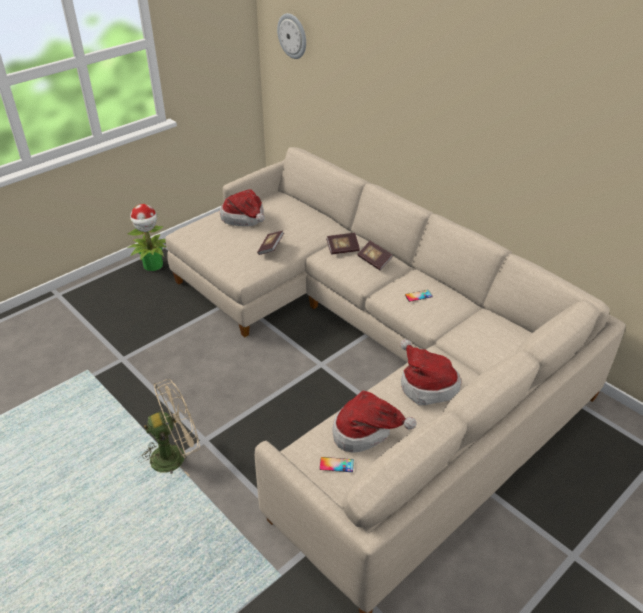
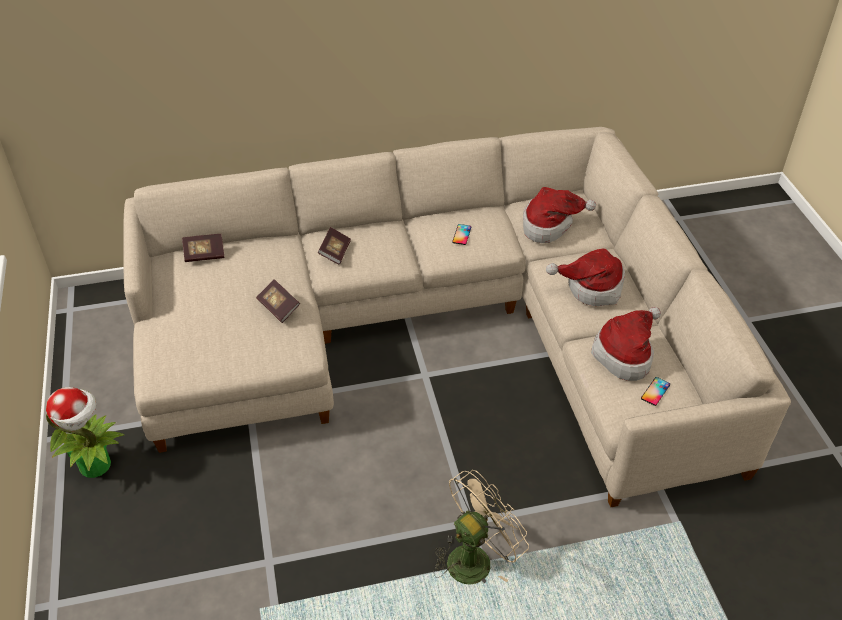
camera: 60 degrees left, 5 degrees up
(175, 455) = (475, 557): beige fan -> beige fan turned 45 degrees clockwise
(245, 219) = (196, 306): hat -> hat (549, 225)
(292, 36) = (63, 47): wall clock -> none
(374, 261) = (378, 239): book -> book (204, 254)

